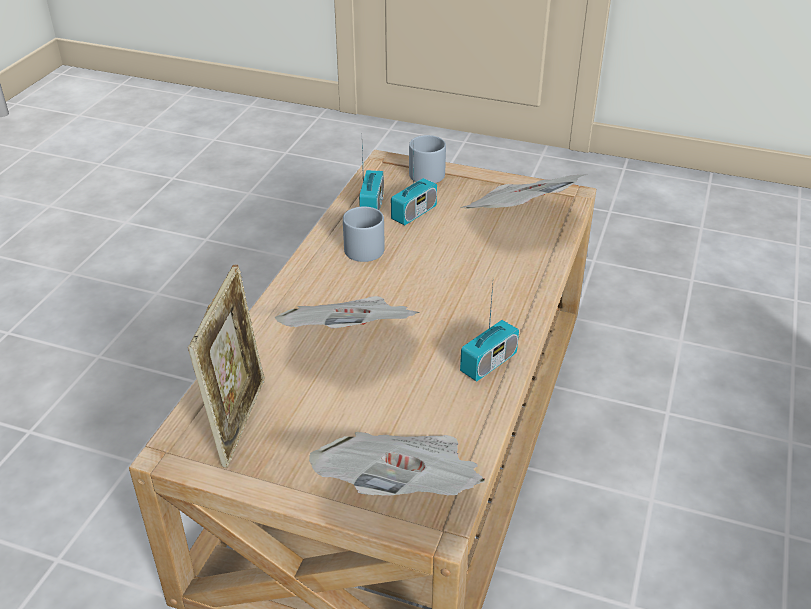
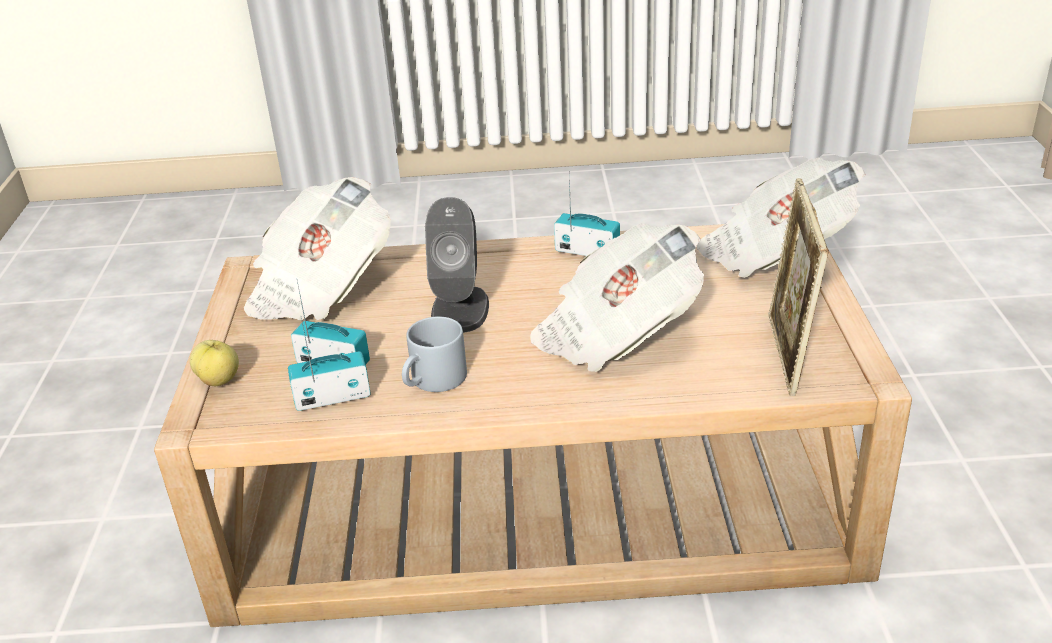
camera: 110 degrees left, 5 degrees down
(239, 420) = (788, 355): picture frame -> picture frame turned 75 degrees counterclockwise
(425, 171) = (219, 380): grey mug -> apple
(444, 276) = (460, 309): none -> grey speaker

